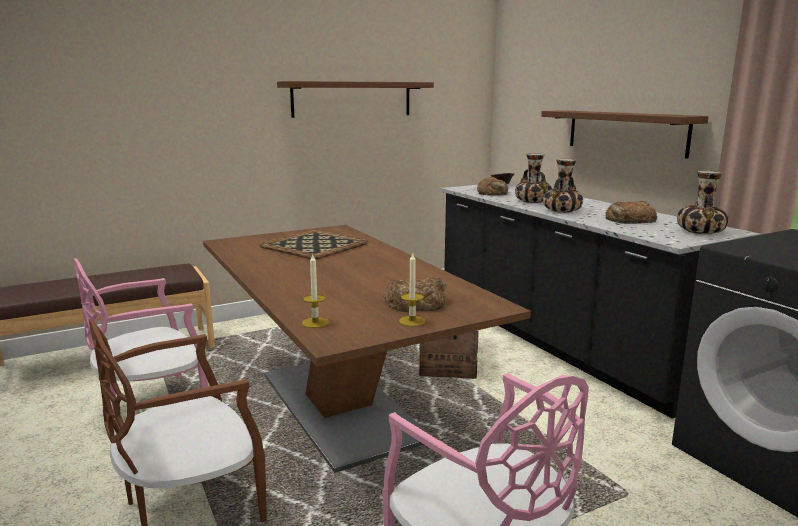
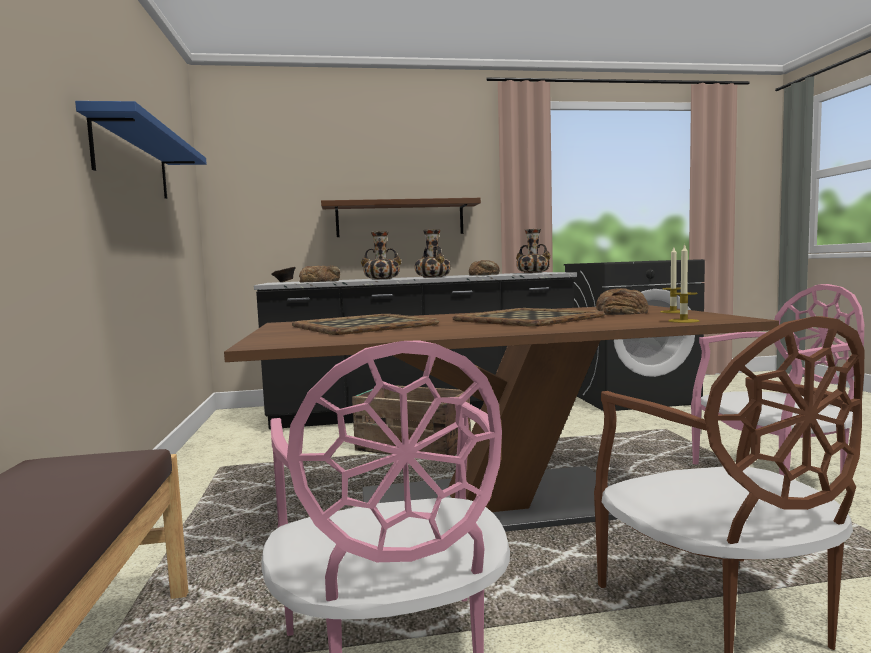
camera: 70 degrees left, 10 degrees down
(352, 99) = (132, 161): brown shelf -> blue shelf
(354, 277) = (529, 318): none -> tray

